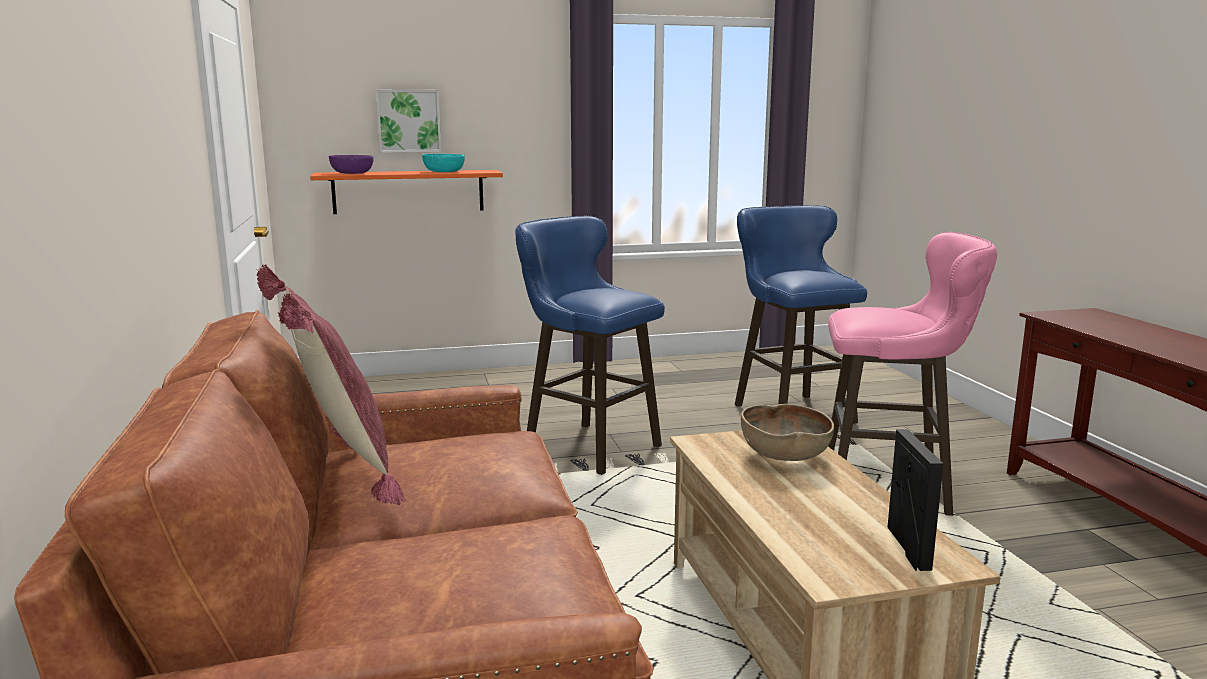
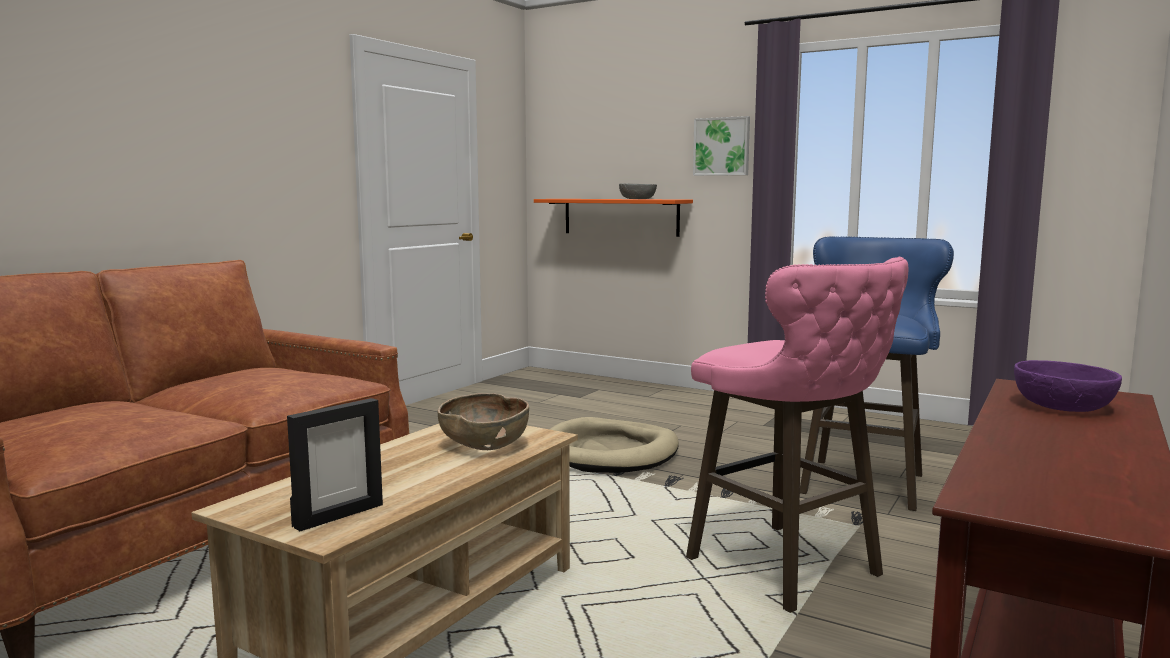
camera: 45 degrees right, 5 degrees down
(334, 485) = (201, 377): red pillow -> none
(352, 173) = (570, 198): purple bowl -> purple bowl (1063, 406)
(409, 121) = (624, 155): picture -> picture (722, 146)
(444, 171) = (638, 199): turquoise bowl -> grey bowl
(588, 447) = (609, 452): blue stool -> beige dog bed

